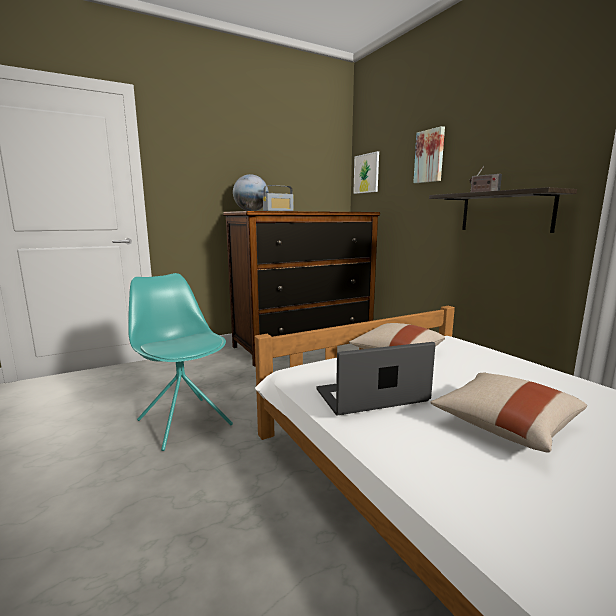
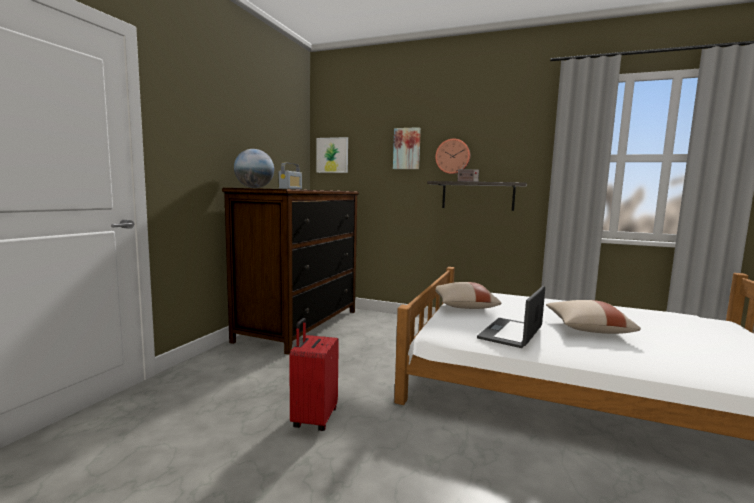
camera: 40 degrees left, 5 degrees down
(184, 421) = (313, 419): turquoise chair -> red suitcase
(478, 159) = (453, 156): none -> wall clock

